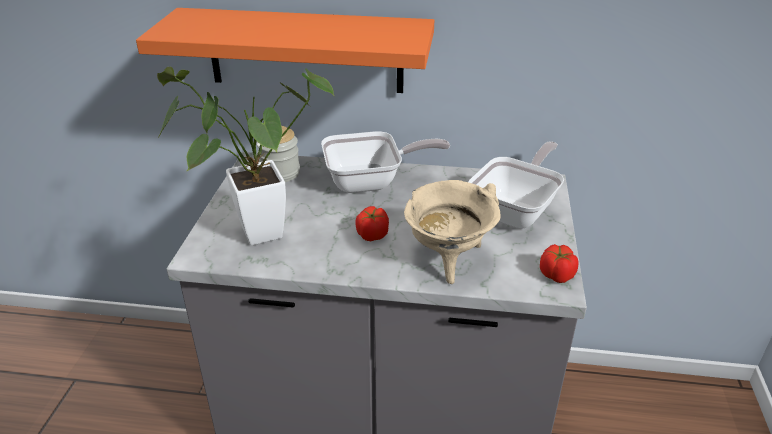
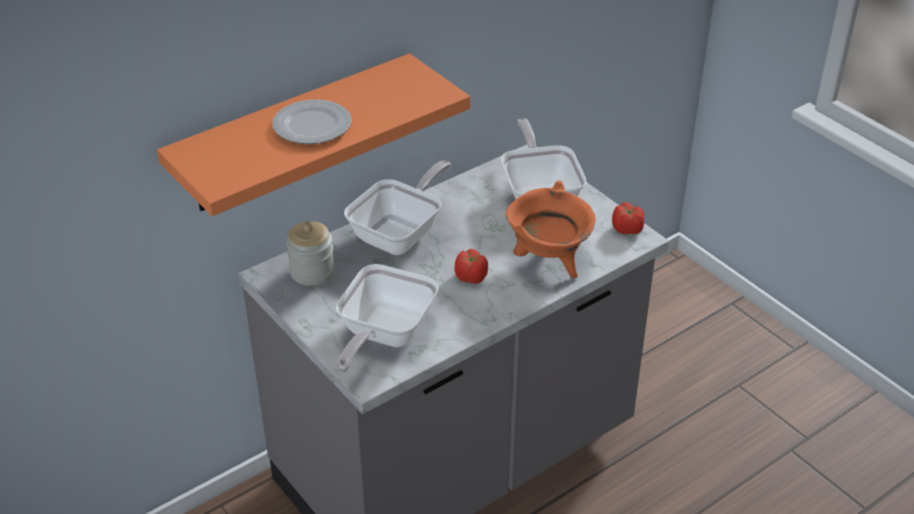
camera: 45 degrees left, 5 degrees up
(251, 235) = (383, 336): potted plant -> frying pan
(281, 28) = (312, 125): none -> plate
(448, 259) = (549, 262): beige cooking pot -> orange cooking pot

